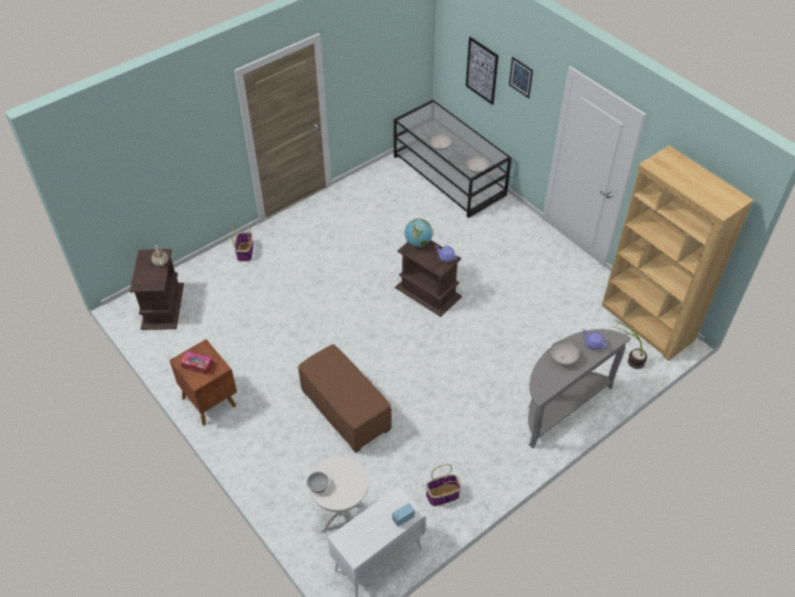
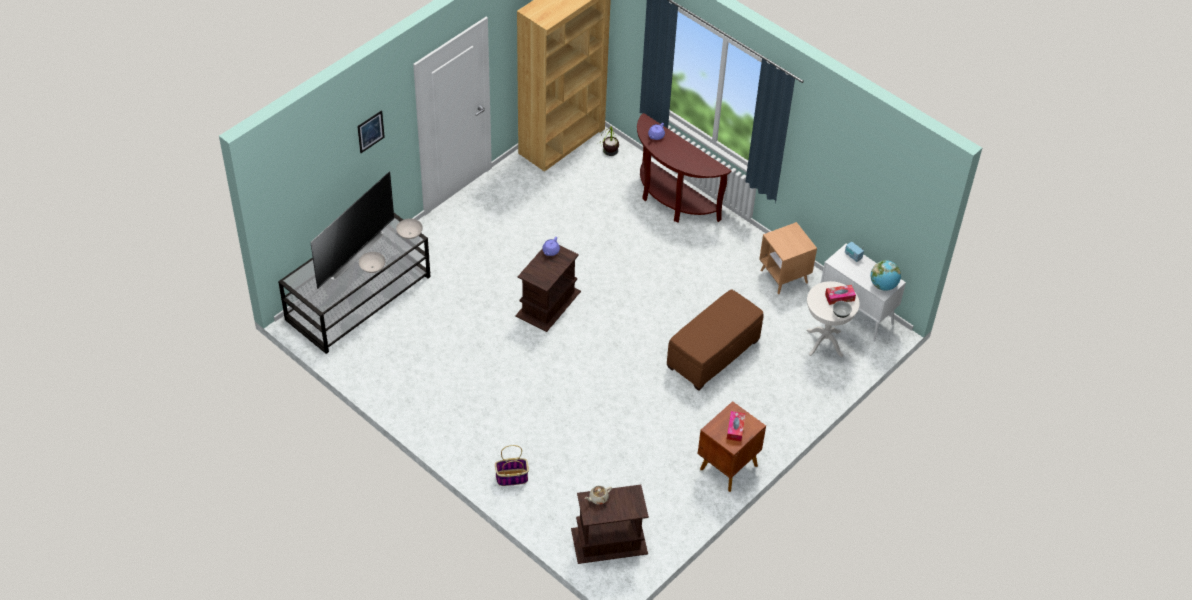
camera: 100 degrees left, 0 degrees up
(341, 489) = (839, 297): none -> tissue box
(418, 243) = (533, 275): globe -> globe (883, 285)
(442, 495) = (784, 276): basket -> brown side table
(459, 137) = (352, 252): none -> television
(482, 71) = (326, 180): picture -> none
(561, 406) = (671, 200): grey console table -> brown console table
(562, 358) = (677, 155): white bowl -> none

